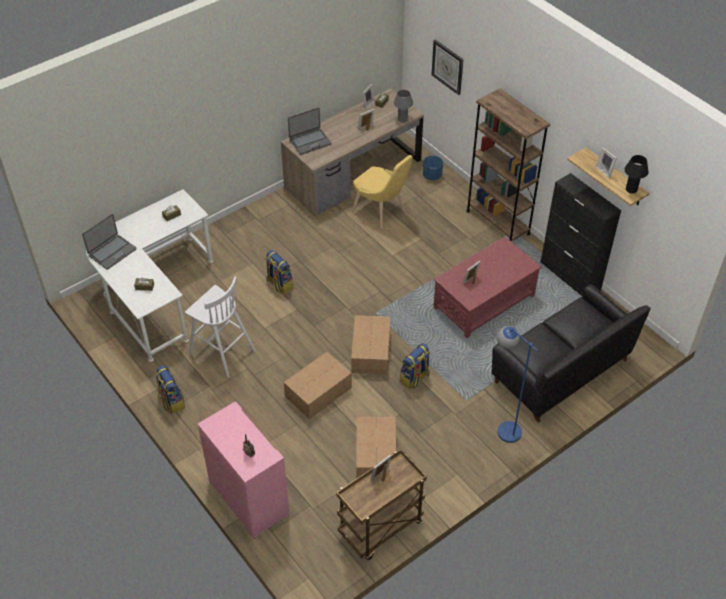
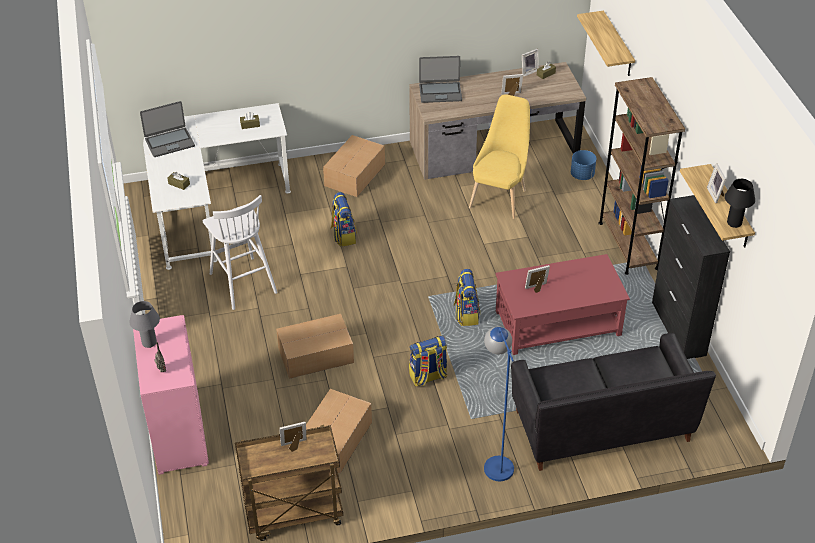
camera: 25 degrees right, 5 degrees down
(171, 401) = (163, 314): backpack -> backpack (466, 314)
(370, 352) = (396, 334): cardboard box -> cardboard box (354, 175)
(381, 212) = (500, 197): yellow chair -> yellow chair turned 135 degrees counterclockwise
(402, 119) = (558, 97): grey table lamp -> grey table lamp (149, 343)
(448, 67) = (617, 45): wall clock -> shelf

